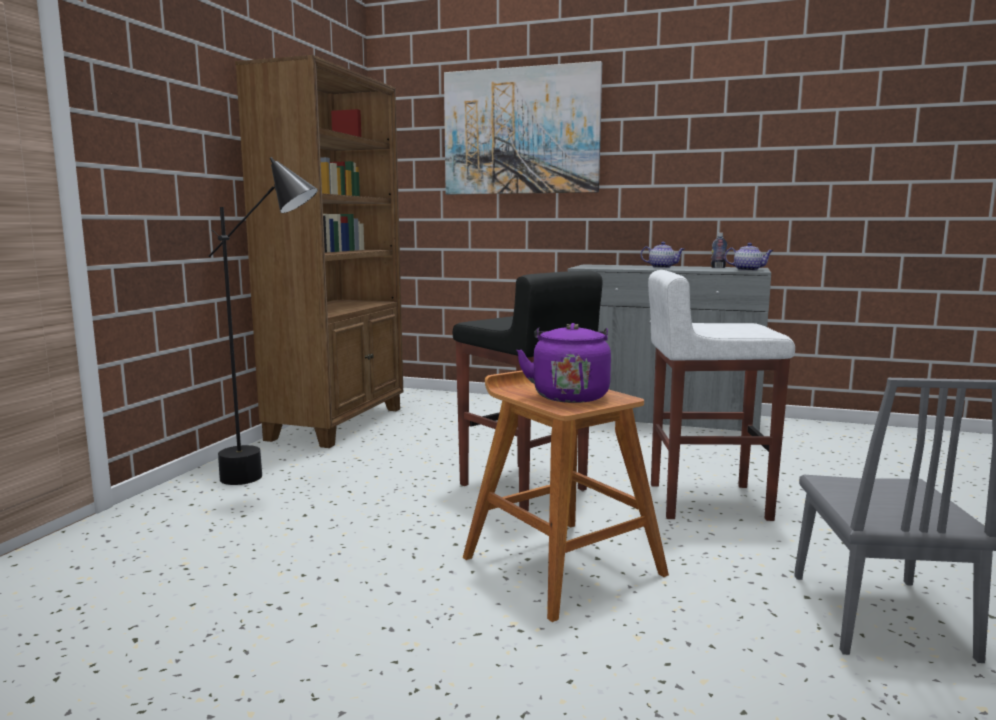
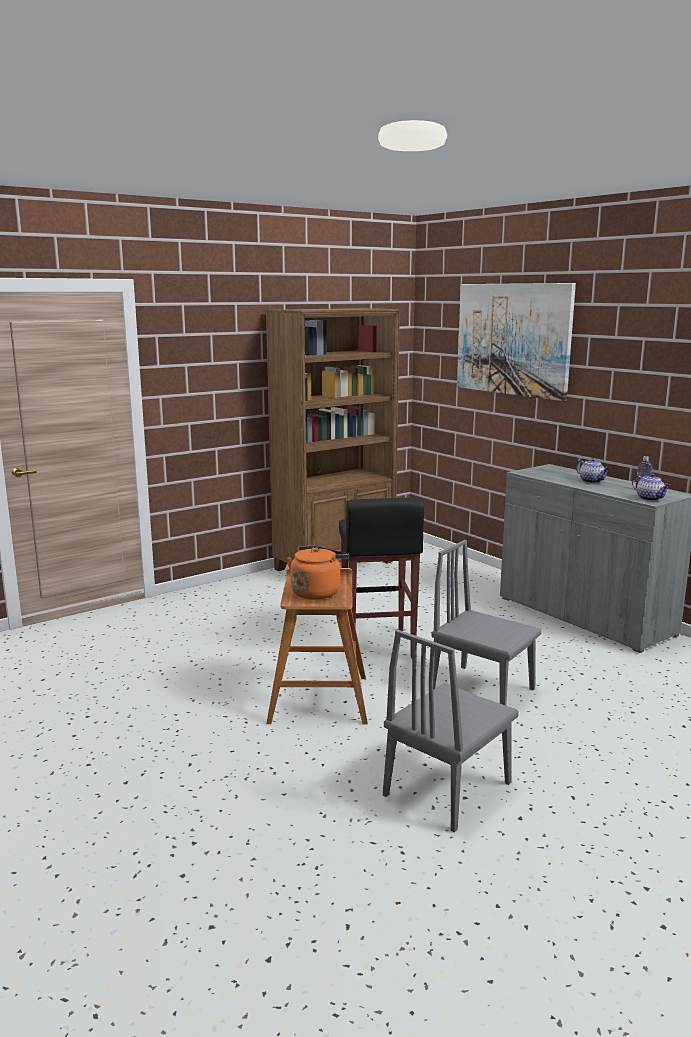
camera: 35 degrees right, 5 degrees up
(274, 478) = (248, 598): black floor lamp -> none
(569, 395) = (317, 592): purple kettle -> orange kettle
(705, 501) = (482, 690): white stool -> grey chair

